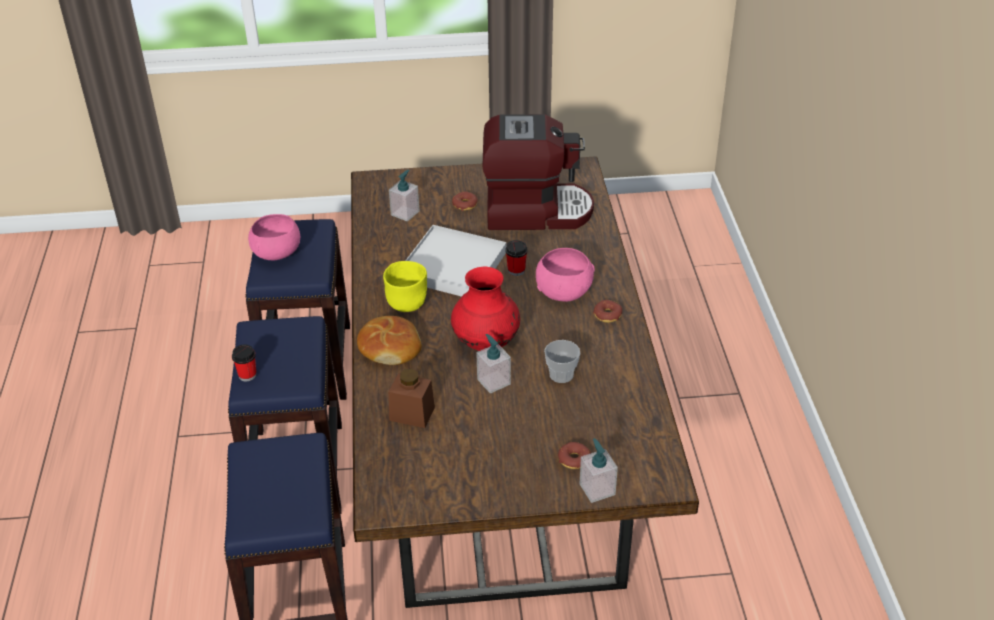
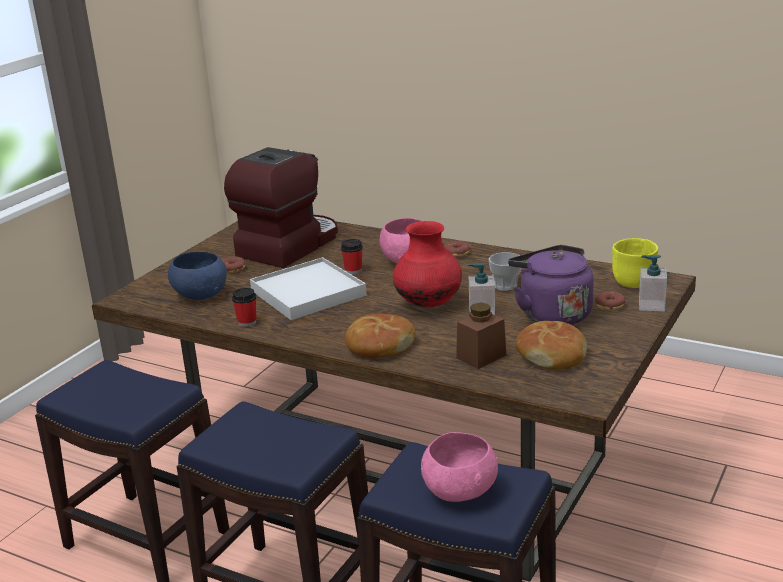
camera: 55 degrees left, 15 degrees down
(247, 375) = (273, 463): cup -> cup (247, 322)
(277, 255) = (110, 401): pink bowl -> pink bowl (460, 492)
(405, 213) = (200, 295): soap dispenser -> blue bowl
(407, 303) = (329, 324): yellow bowl -> yellow bowl (633, 283)
(444, 456) = (552, 355): none -> bread
(525, 427) = (551, 314): none -> purple kettle

